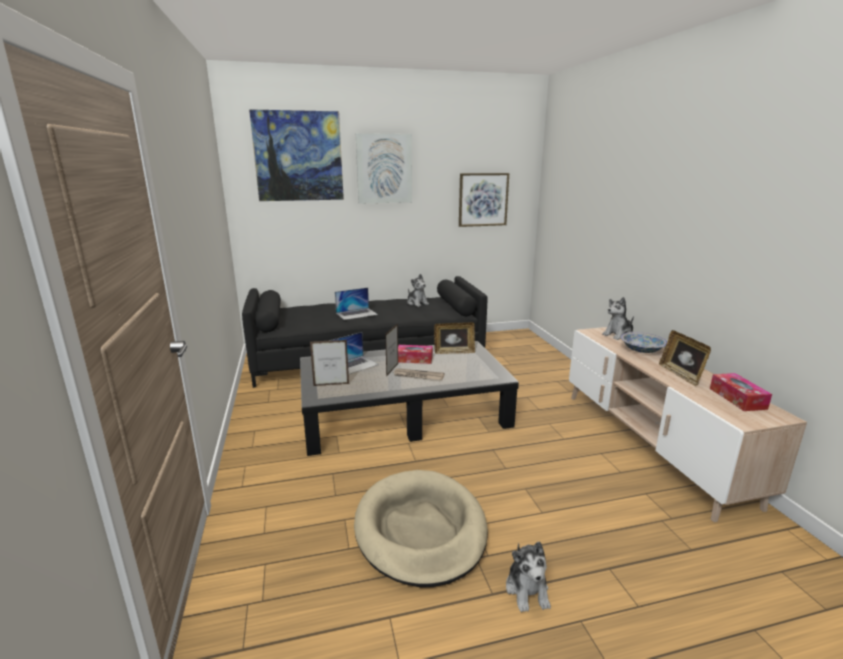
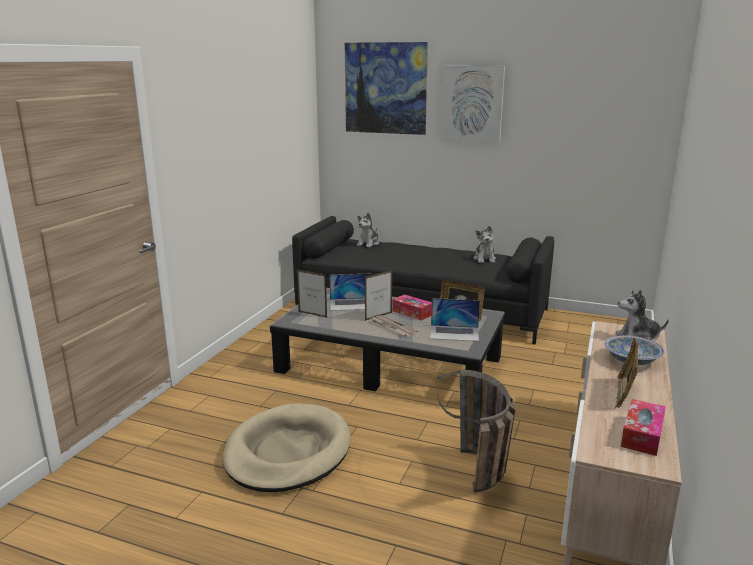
camera: 35 degrees right, 0 degrees up
(357, 313) = (405, 257): laptop -> laptop (454, 333)
(483, 199) = (593, 145): picture -> none
(527, 590) = (309, 524): plush toy -> plush toy (368, 244)
(587, 481) = (480, 480): none -> basket

